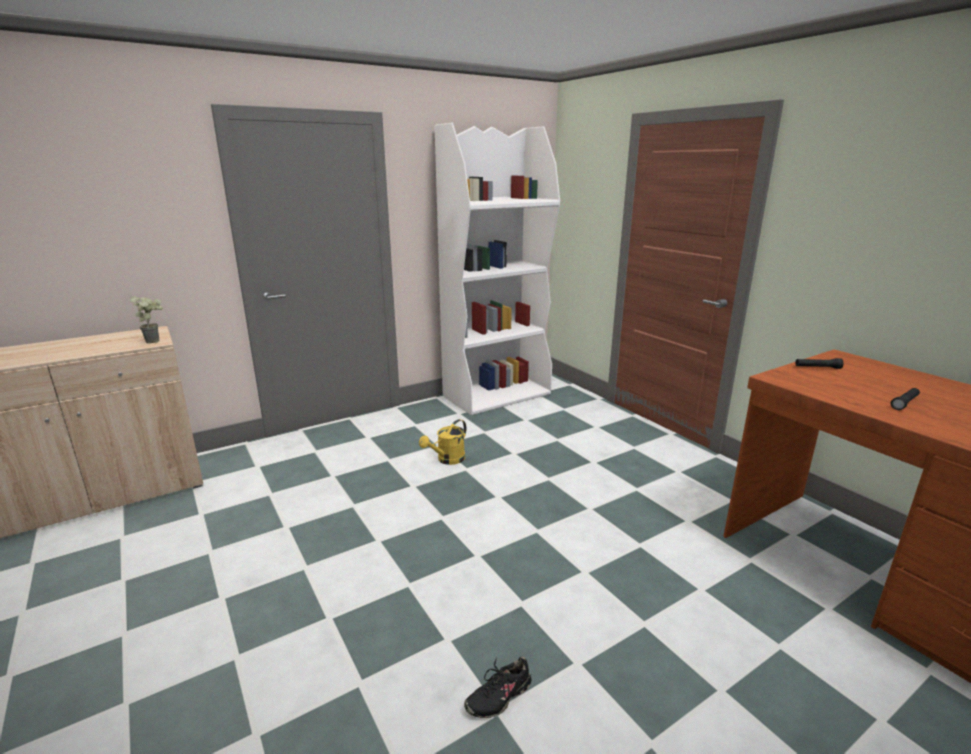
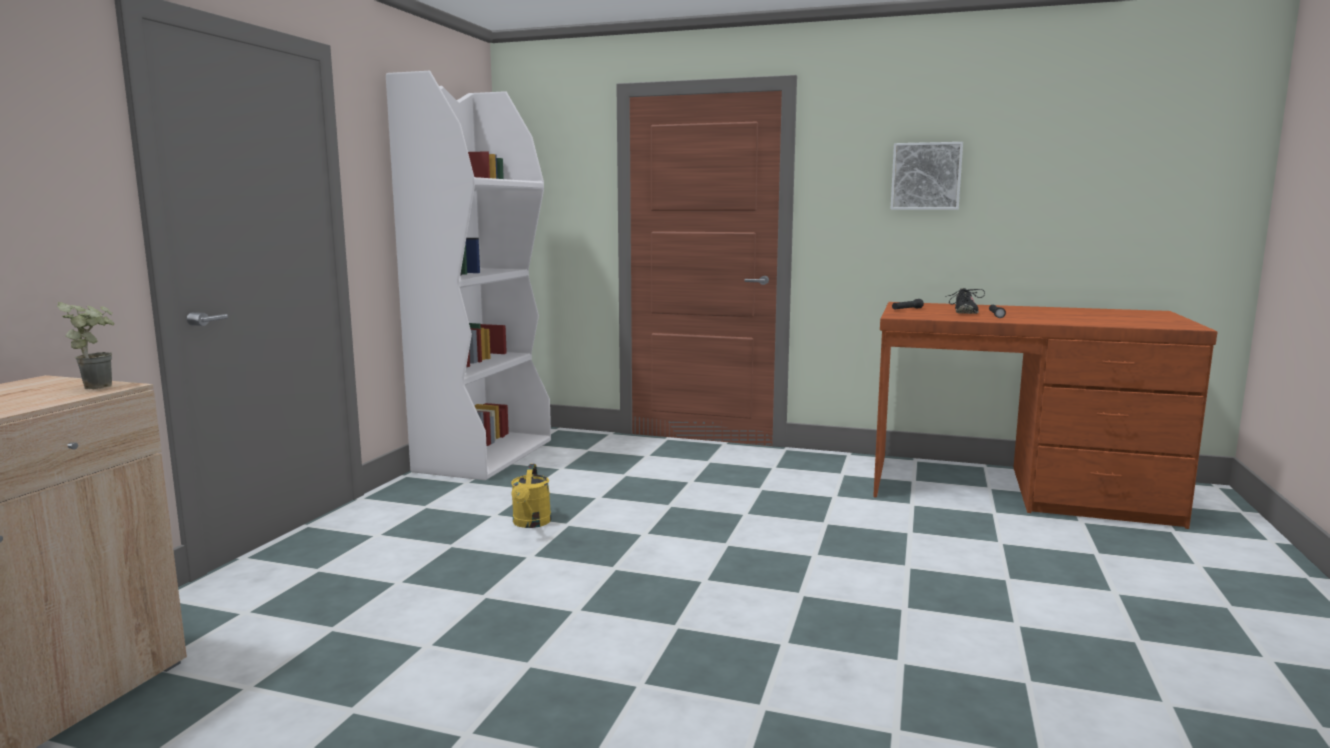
camera: 40 degrees left, 10 degrees down
(498, 696) = (886, 653): black shoe -> black shoe (964, 312)
(907, 218) = (926, 176): none -> picture

